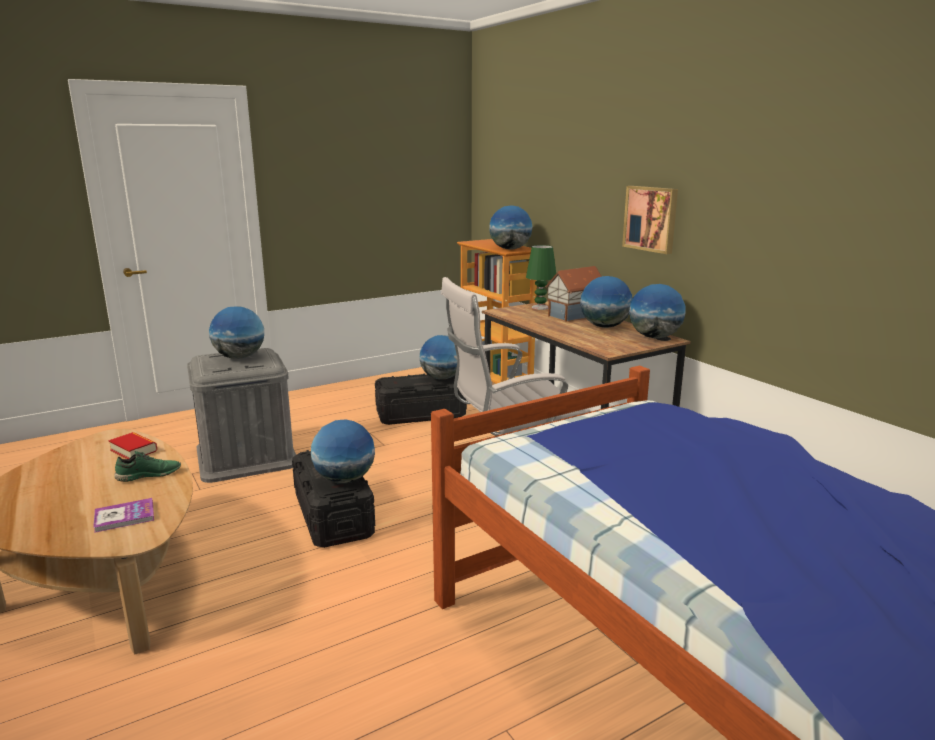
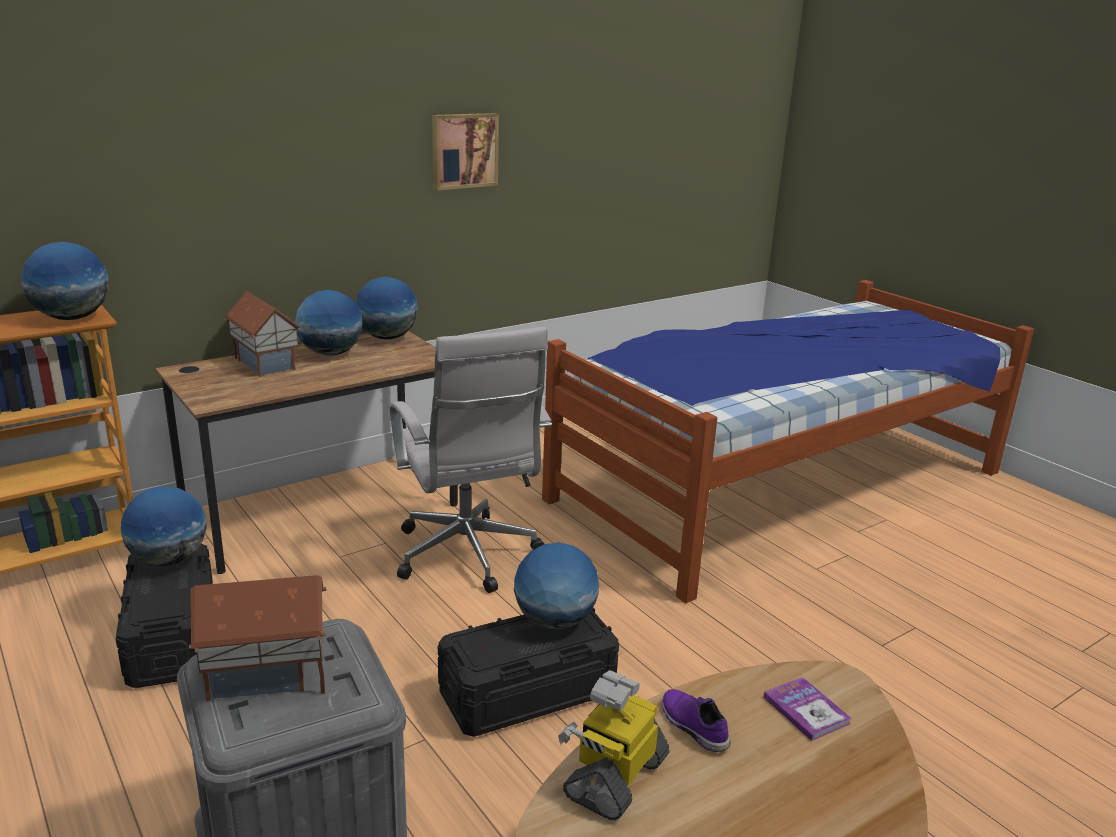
camera: 95 degrees left, 5 degrees up
(133, 450) = (614, 777): book -> toy robot
(149, 475) = (692, 727): green shoe -> purple shoe
(239, 357) = (267, 677): globe -> toy house
(540, 307) = (203, 378): green table lamp -> none
(651, 218) = (315, 209): picture -> picture (463, 150)

